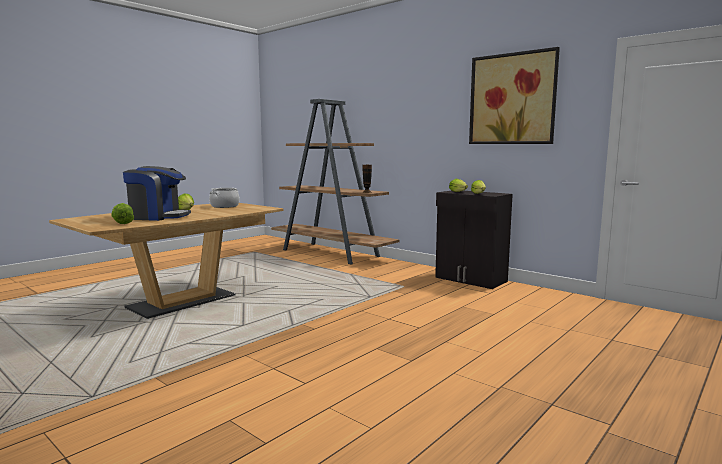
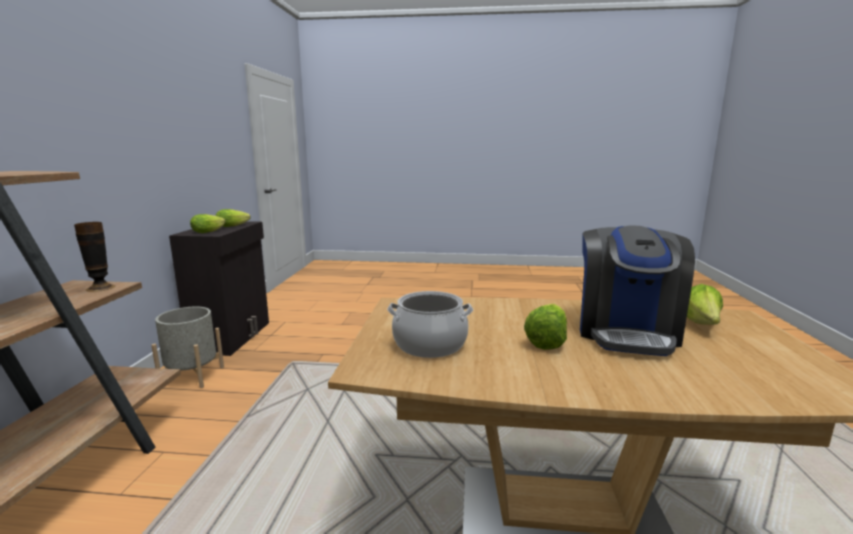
camera: 125 degrees left, 5 degrees up
(158, 217) = (626, 331): coffee machine -> coffee machine turned 135 degrees counterclockwise
(415, 270) = (192, 376): none -> grey planter
(512, 99) = (195, 104): picture -> none

